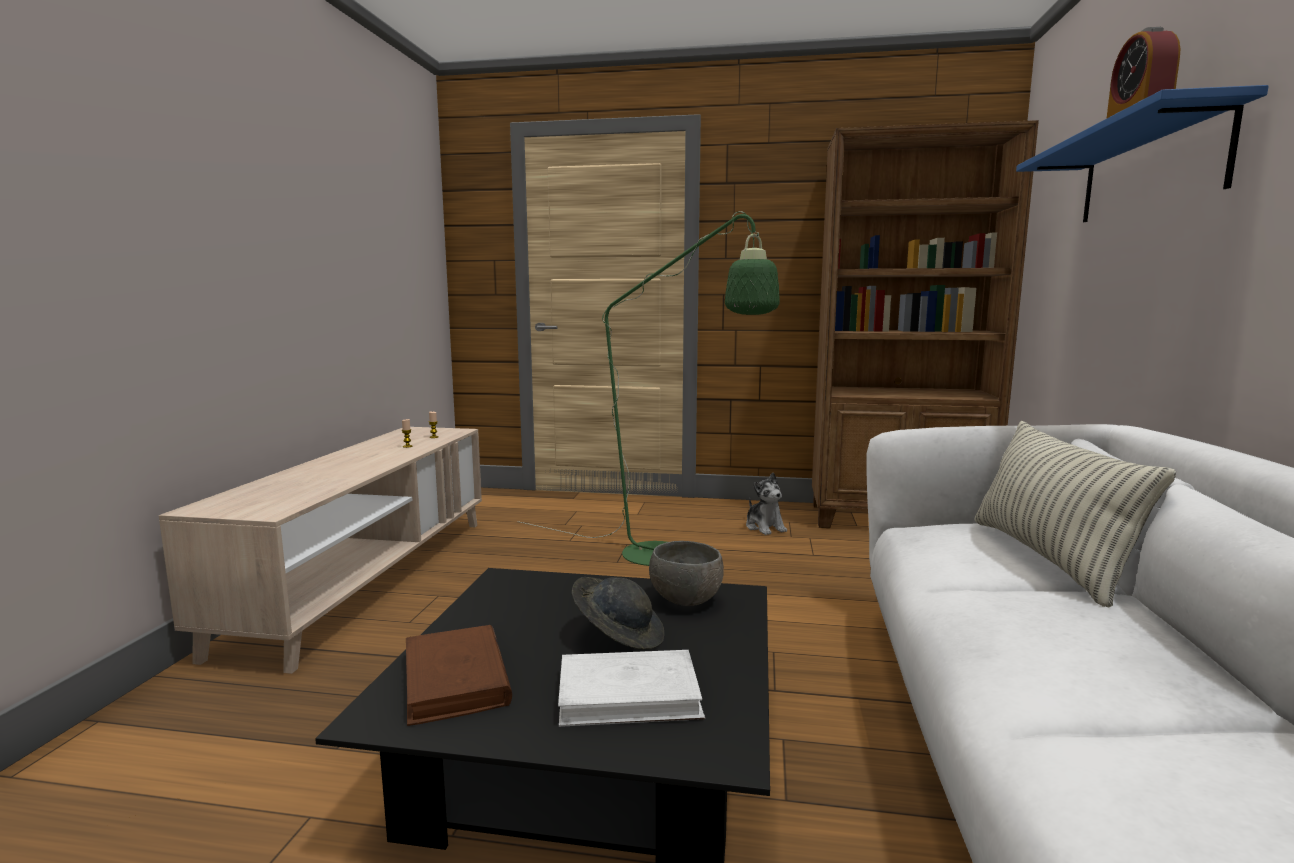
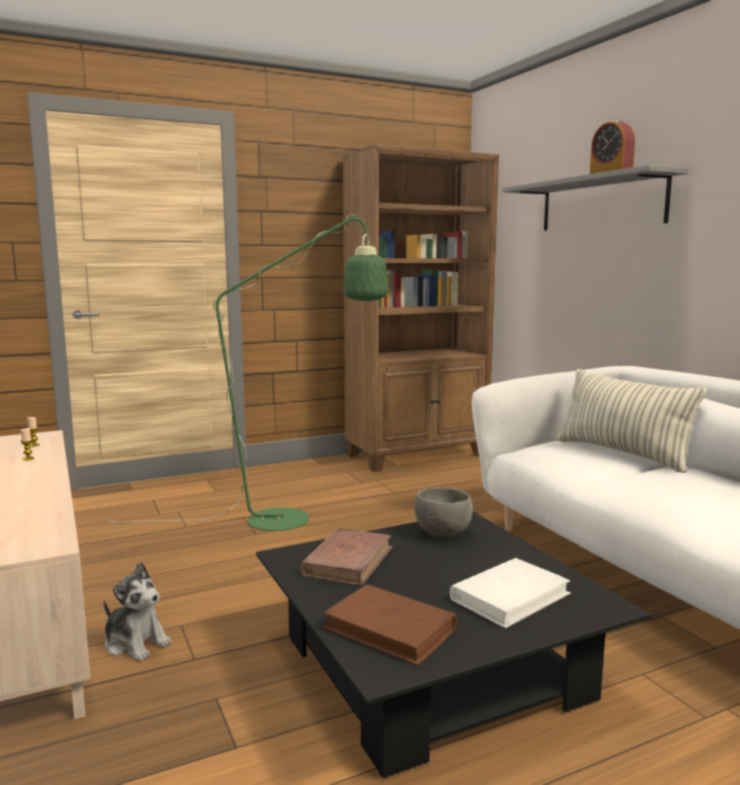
camera: 35 degrees left, 0 degrees up
(543, 600) = (348, 561): none -> brown book
(619, 634) = (441, 566): grey hat -> none
(765, 527) = (335, 480): plush toy -> plush toy (136, 643)
(1149, 171) = (601, 203): blue shelf -> grey shelf

